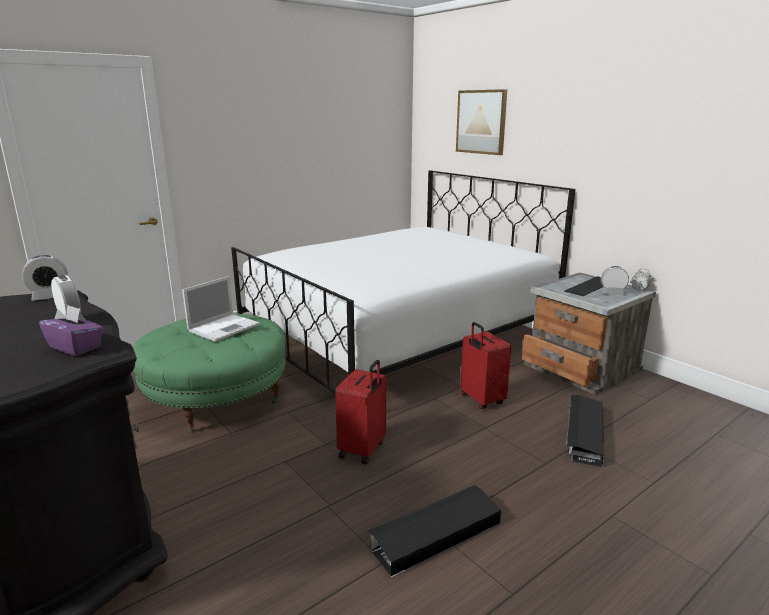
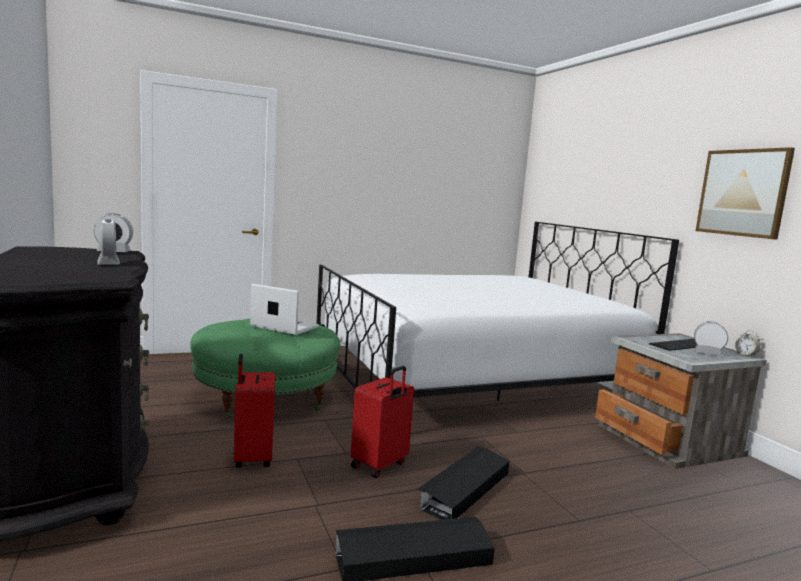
camera: 15 degrees right, 10 degrees down
(76, 347) = (92, 274): purple tissue box -> none
(225, 327) = (283, 326): laptop -> laptop turned 120 degrees counterclockwise
(481, 122) = (589, 172): picture -> picture (743, 193)
(481, 400) = (532, 448): red suitcase -> red suitcase (252, 458)
(584, 435) = (640, 503): black storage box -> black storage box (463, 490)

